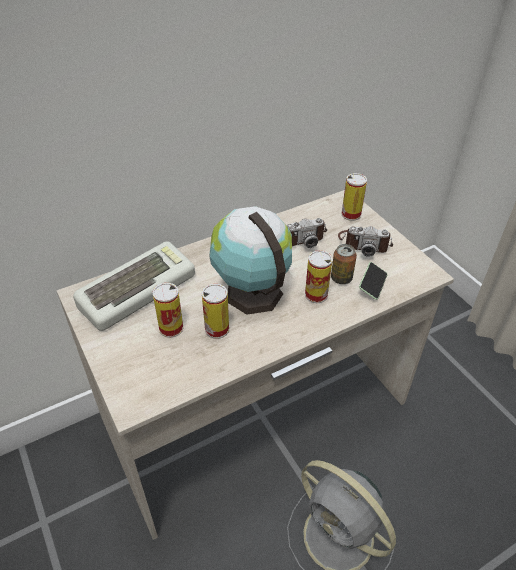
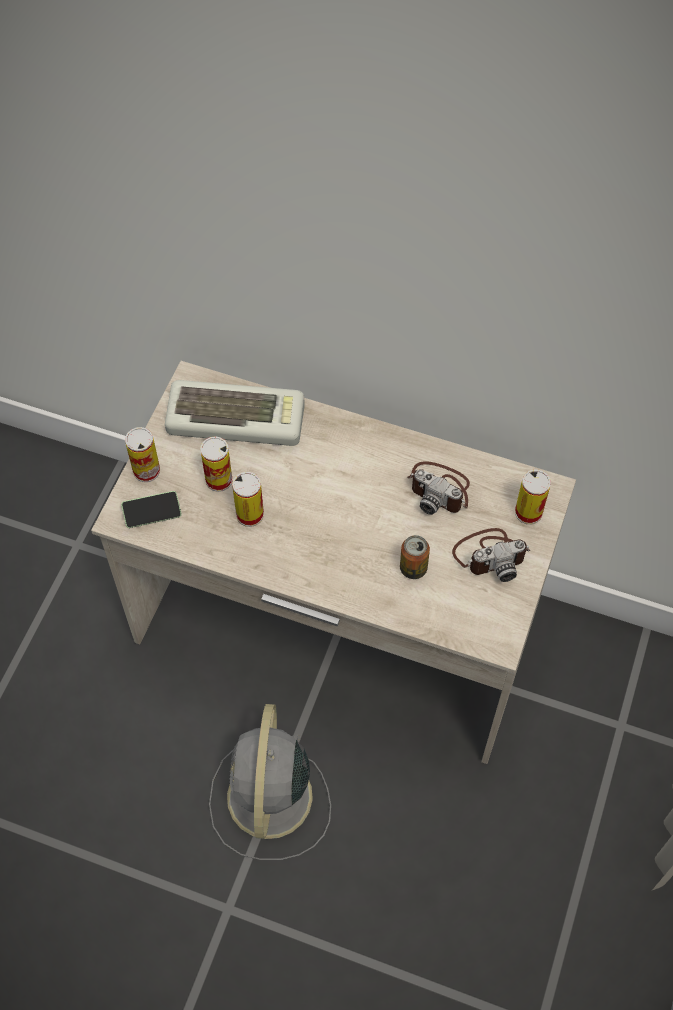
camera: 50 degrees right, 15 degrees up
(251, 291) = (321, 506): globe -> none
(316, 295) = (368, 562): can -> can (146, 470)
(364, 243) = (490, 555): camera -> camera turned 75 degrees counterclockwise
(372, 285) = (429, 601): phone -> phone (152, 513)

